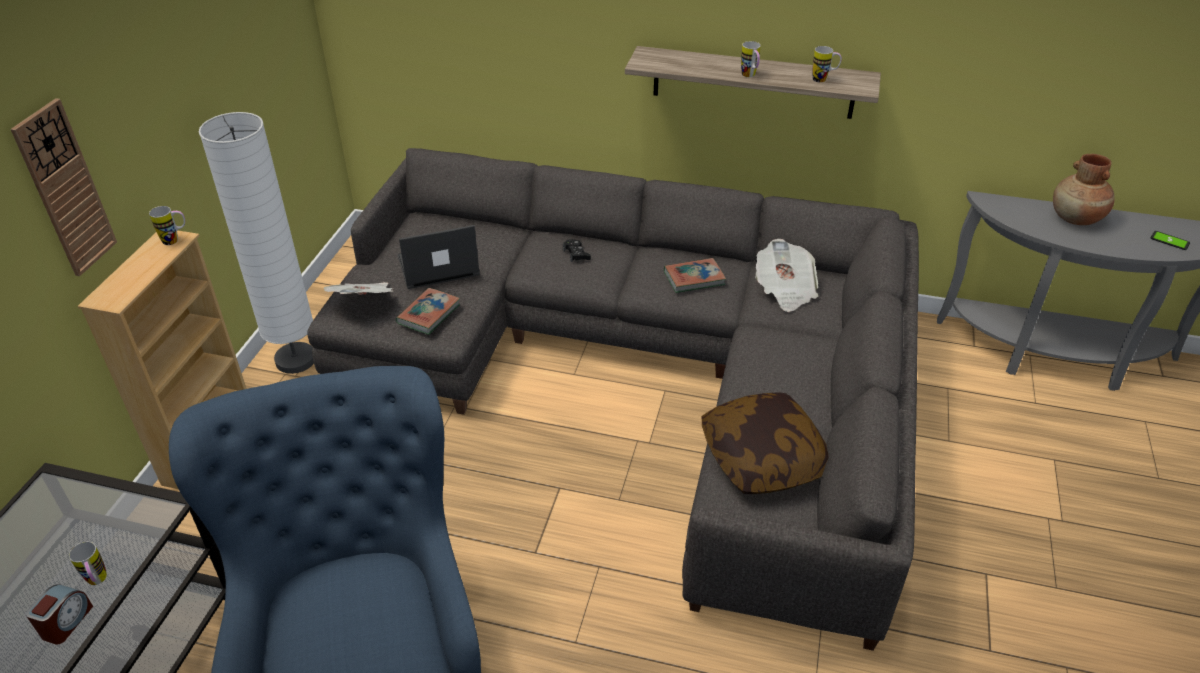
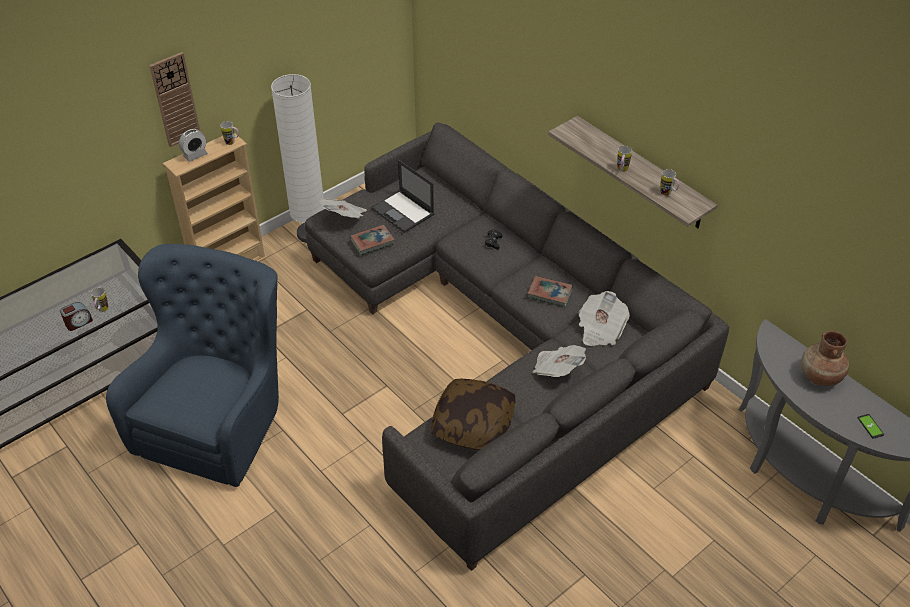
camera: 35 degrees right, 5 degrees up
(128, 276) = (195, 155): none -> alarm clock
(437, 266) = (403, 212): laptop -> laptop turned 150 degrees counterclockwise
(787, 351) = (557, 369): none -> newspaper

